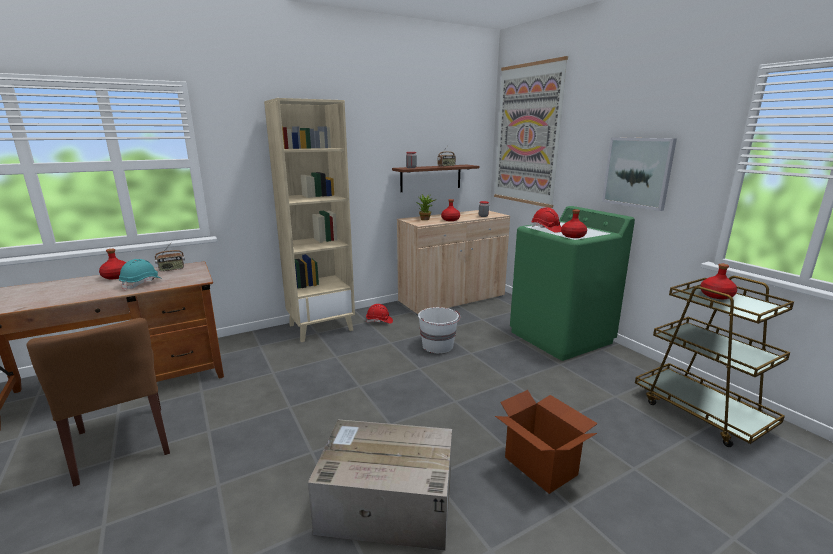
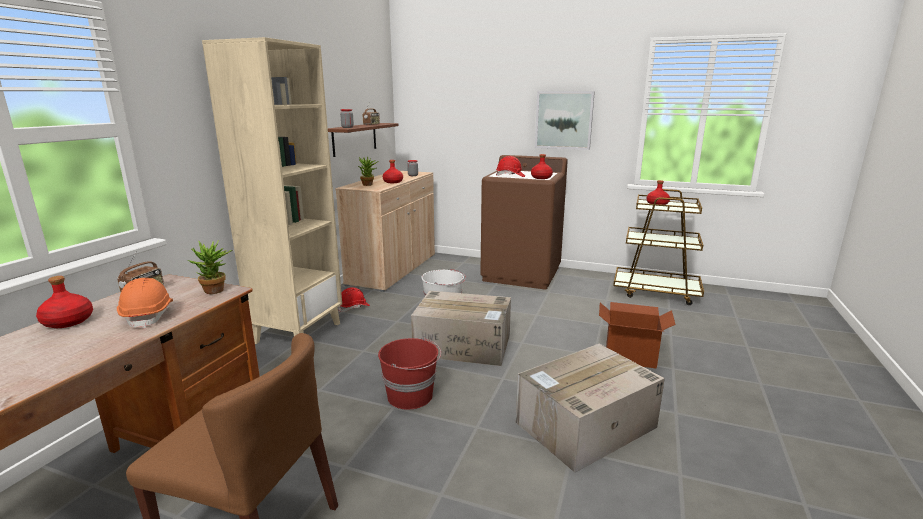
camera: 40 degrees left, 0 degrees up
(142, 283) = (149, 316): turquoise hard hat -> orange hard hat
(194, 278) = (216, 292): none -> potted plant
(311, 404) = (411, 396): none -> red bucket
(406, 382) = (464, 345): none -> cardboard box
(527, 135) = (440, 91): picture -> none
(561, 337) = (522, 274): green washing machine -> brown washing machine

